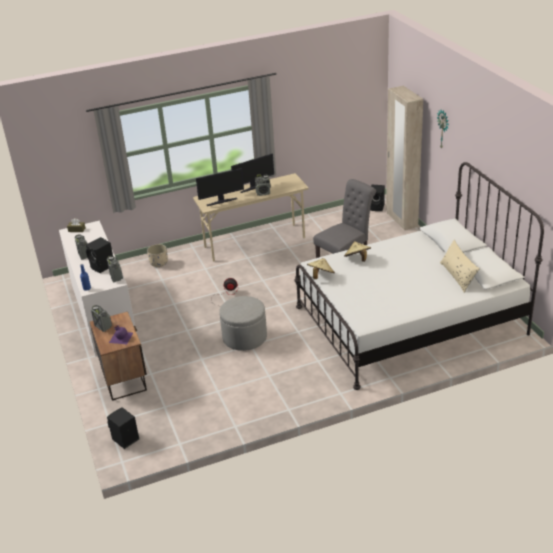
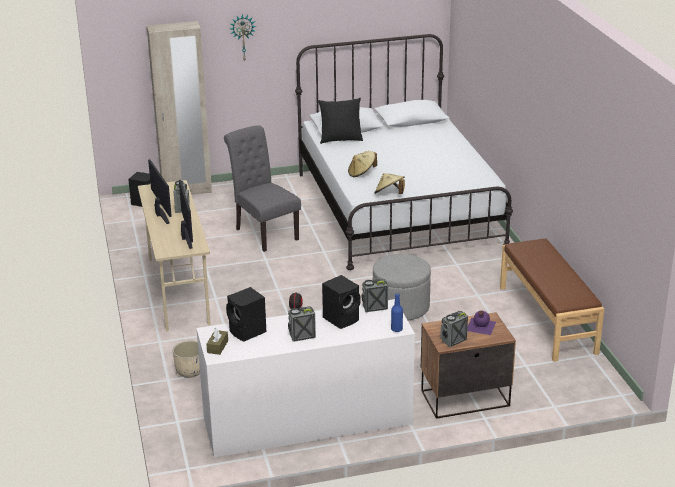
camera: 85 degrees left, 5 degrees down
(124, 439) = (584, 394): black speaker -> black speaker (248, 332)
(234, 417) = (548, 319): none -> brown bench
(422, 242) = (340, 139): none -> black pillow
(458, 276) = (413, 131): beige pillow -> none

